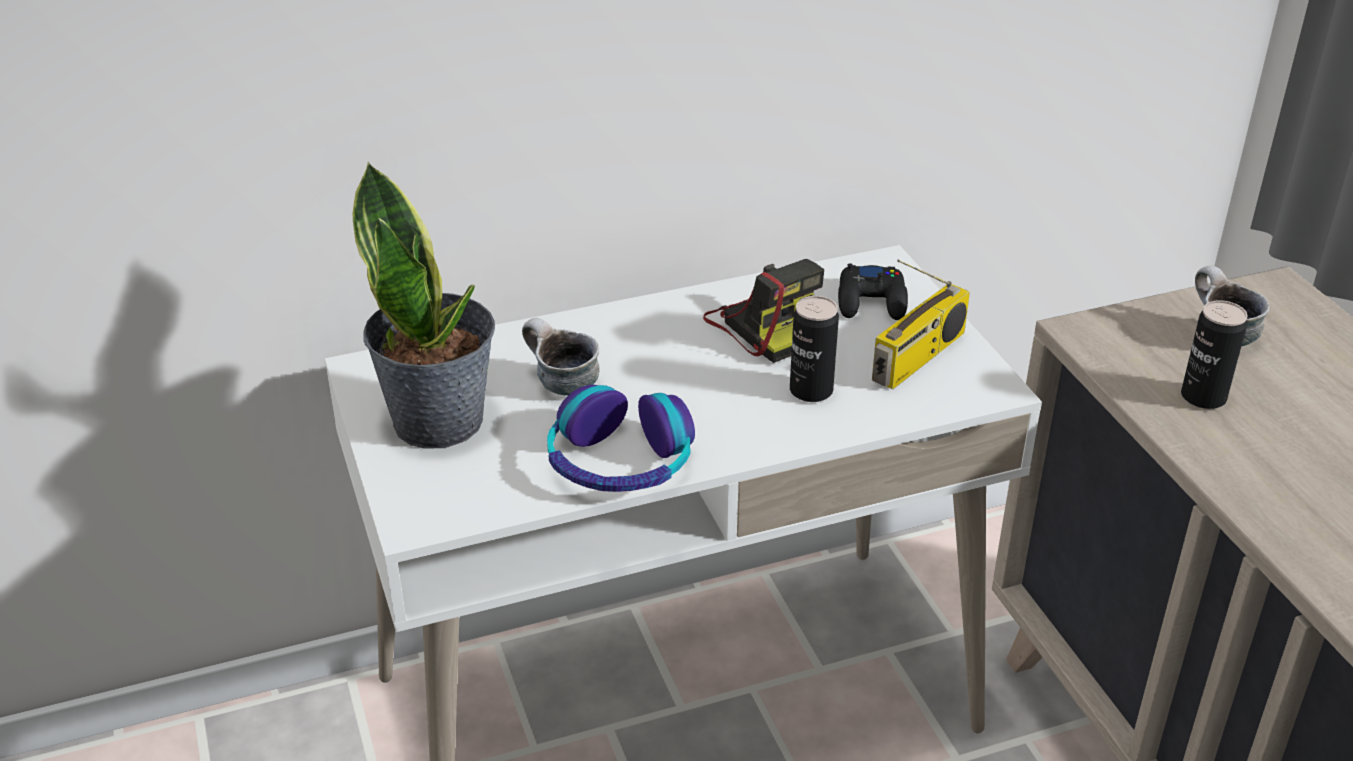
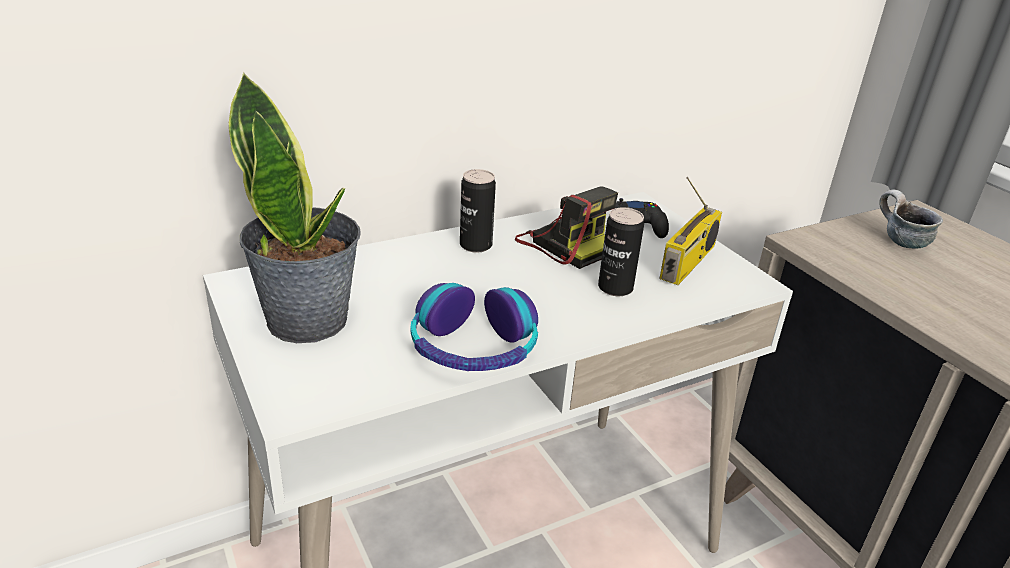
camera: 10 degrees left, 5 degrees down
(559, 384) = (409, 289): mug -> none
(1203, 397) = (914, 283): can -> can (476, 245)

